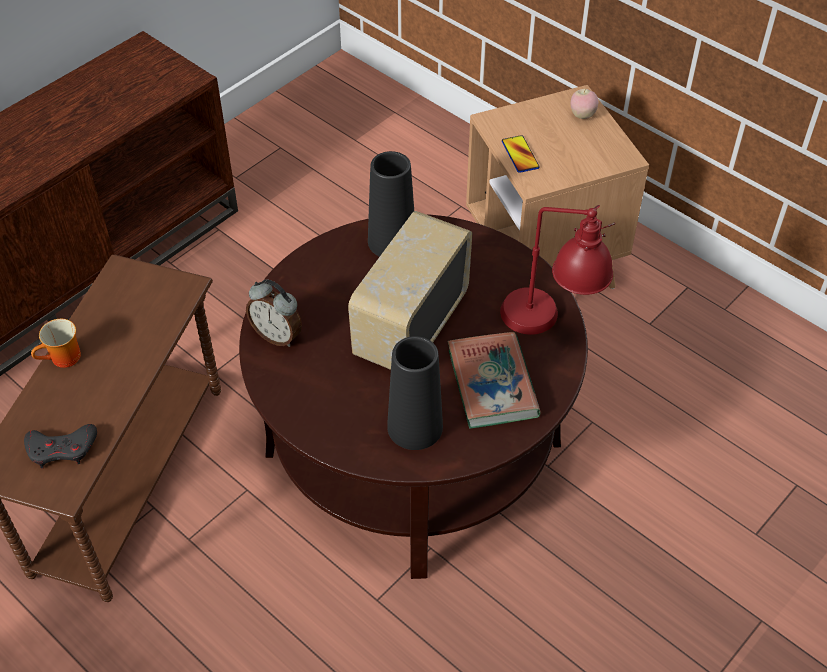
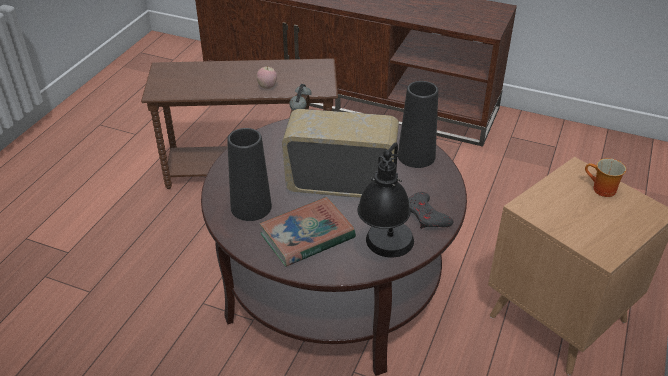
camera: 70 degrees right, 10 degrees down
(62, 449) = (184, 83): grey game controller -> grey game controller (426, 215)
(64, 360) = (246, 66): mug -> mug (601, 190)
(520, 155) = (551, 192): phone -> none
(551, 323) = (386, 255): red table lamp -> black table lamp
(582, 115) = (634, 217): apple -> apple (267, 87)

